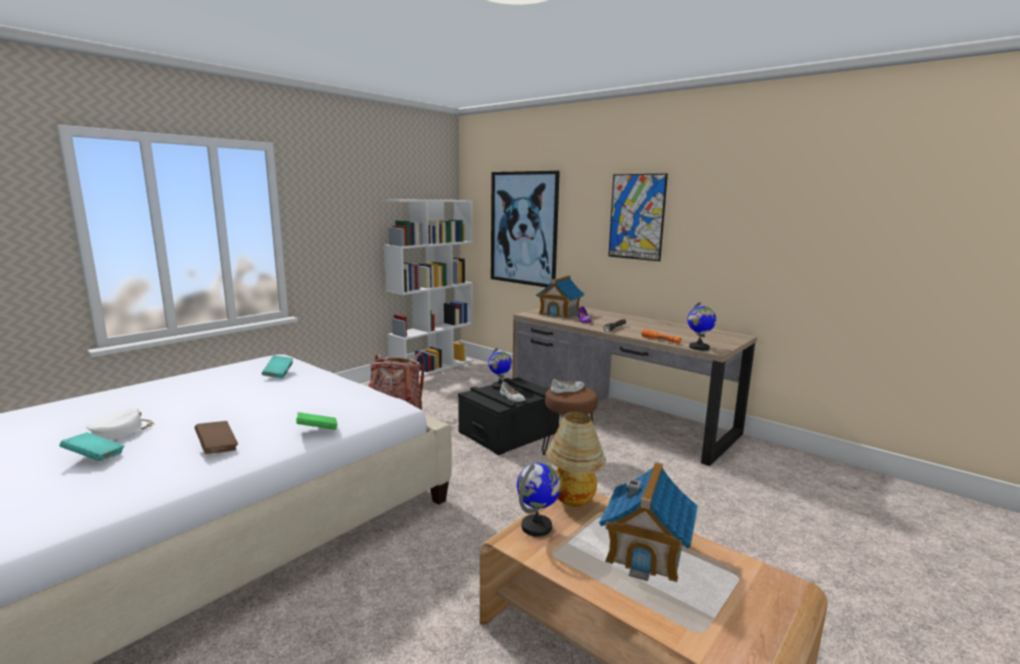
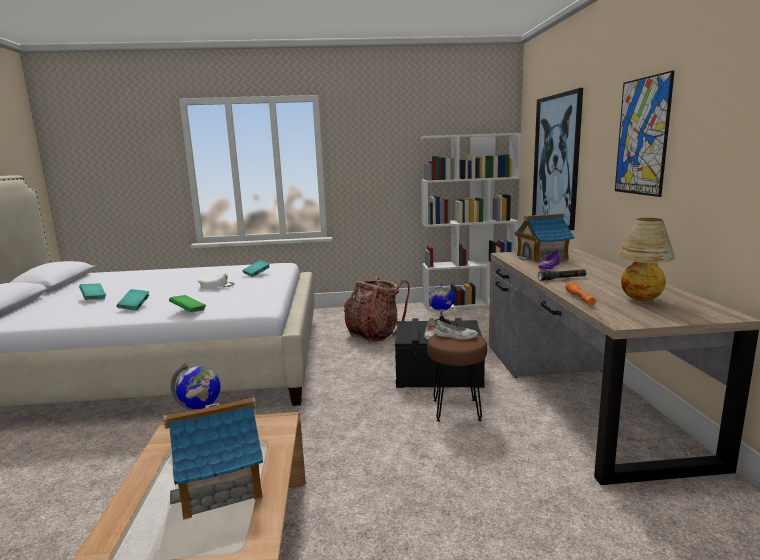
camera: 45 degrees right, 0 degrees up
(122, 430) = (130, 288): white cap -> white cap (217, 286)
(217, 447) = (134, 307): brown book -> turquoise book
(572, 502) = (263, 424): table lamp -> table lamp (641, 300)
(698, 347) = (608, 315): globe -> none

